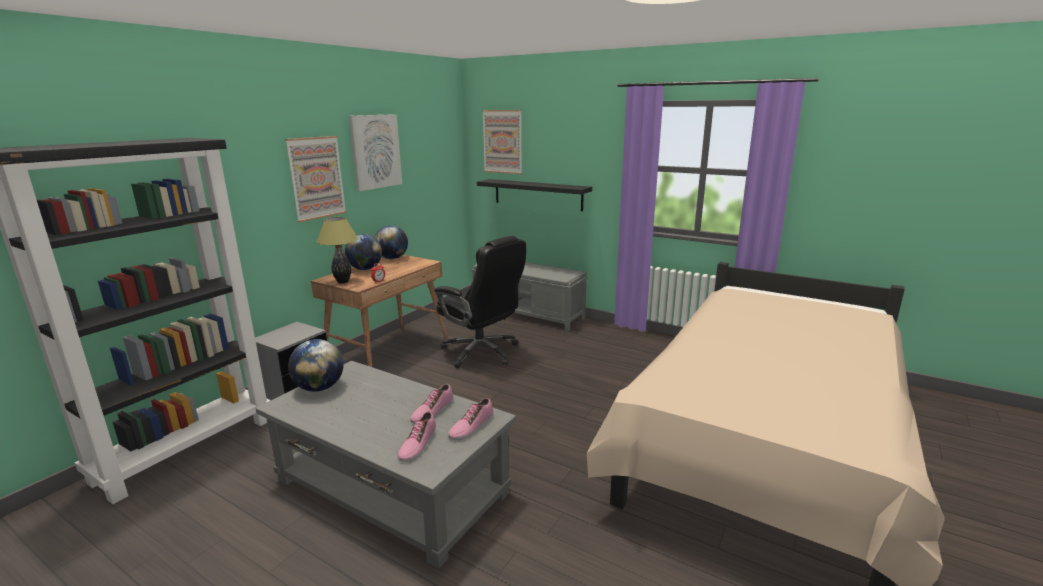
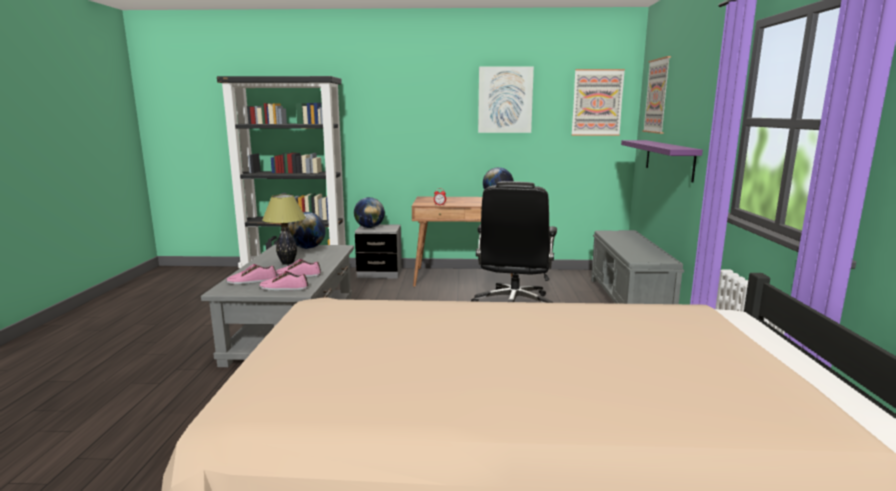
camera: 60 degrees right, 5 degrees down
(316, 178) = (438, 116): picture -> picture (597, 102)
(342, 282) = (425, 200): table lamp -> table lamp (287, 263)
(365, 269) = (460, 198): globe -> globe (369, 227)
(537, 194) = (669, 159): black shelf -> purple shelf

